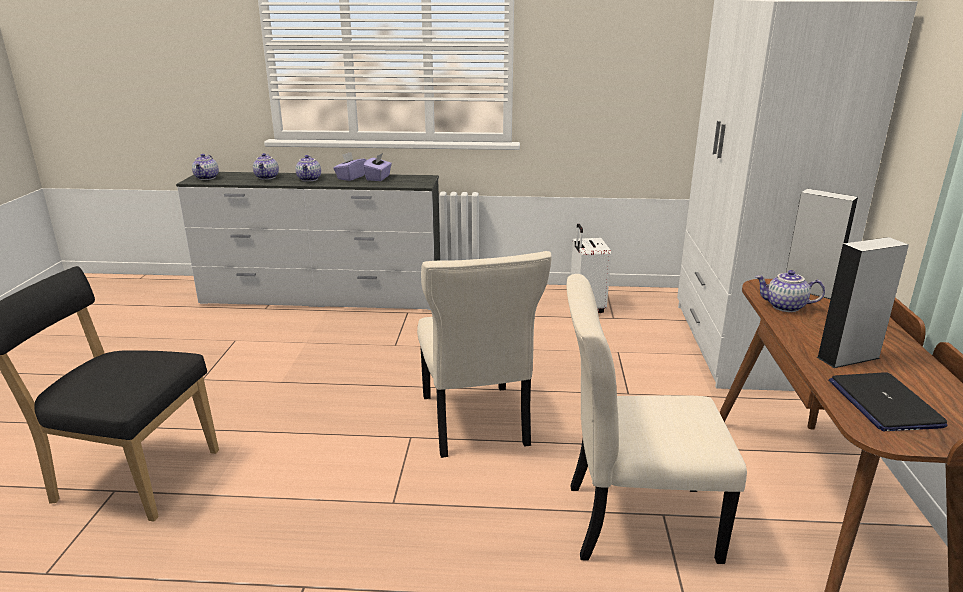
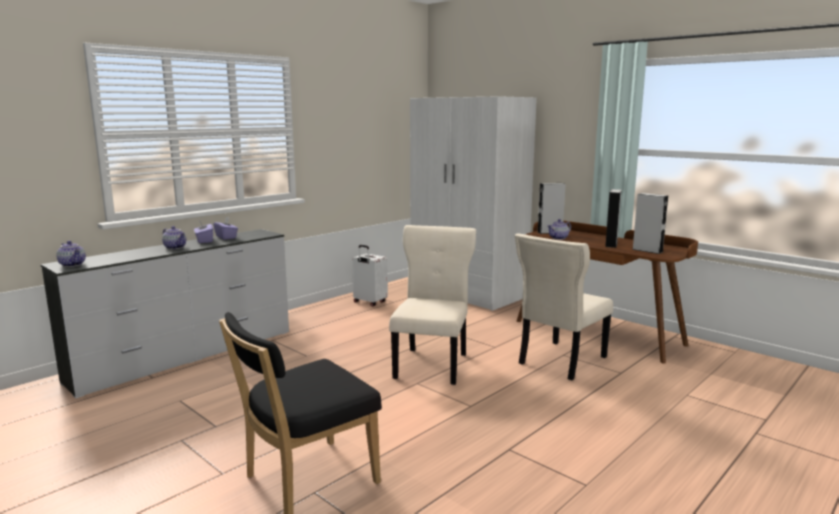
camera: 50 degrees left, 10 degrees down
(267, 177) = (132, 253): teapot -> none
(475, 423) = (432, 364): beige chair -> beige chair turned 105 degrees counterclockwise
(883, 403) = (647, 250): laptop -> grey speaker

